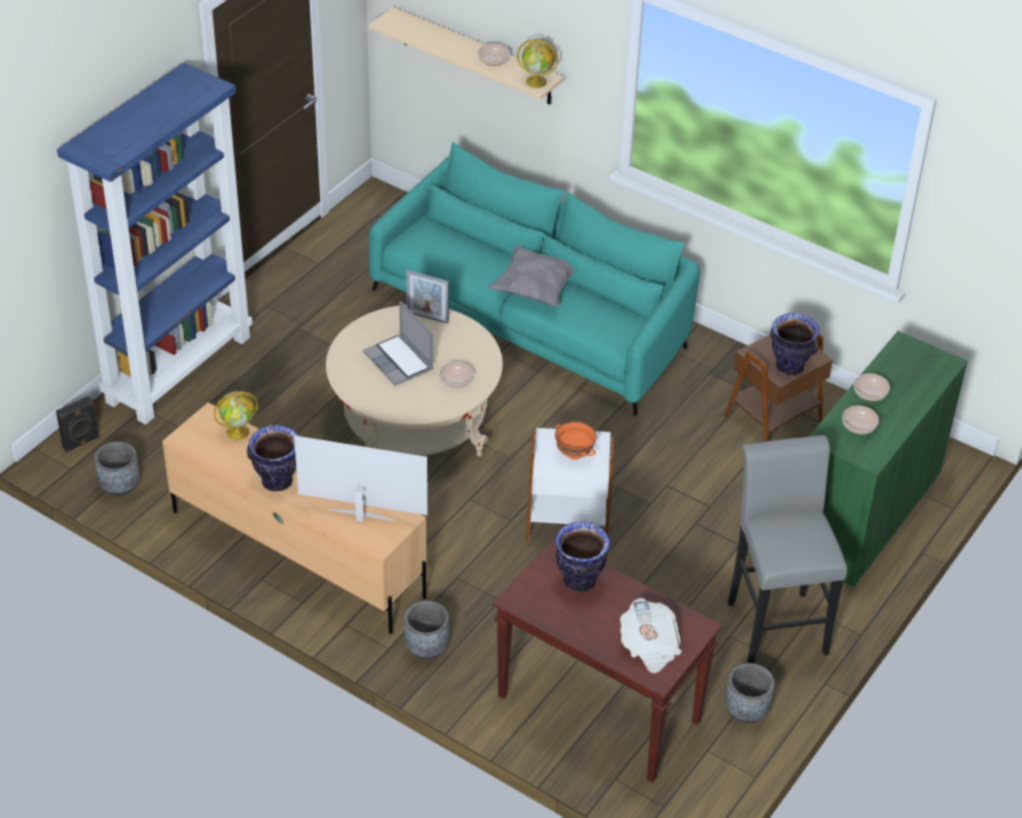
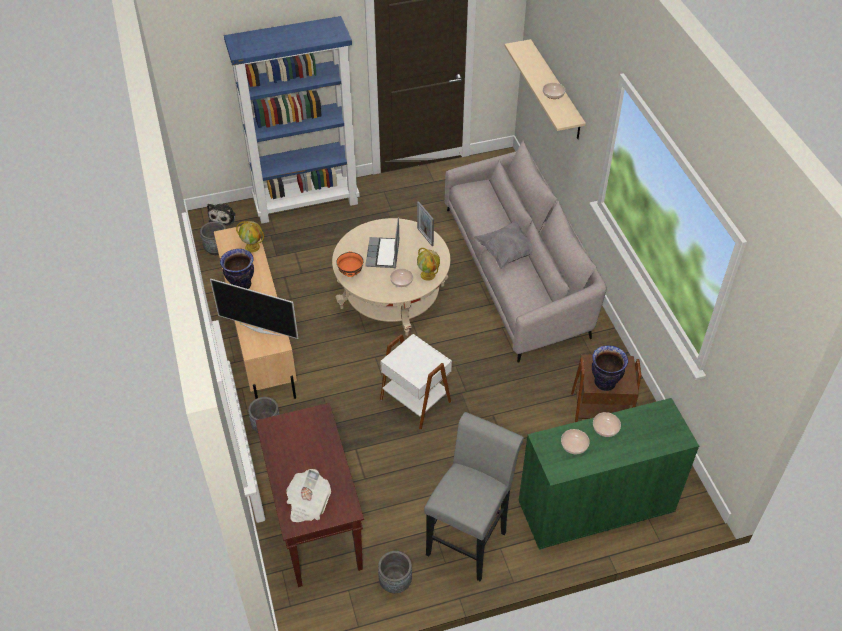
camera: 40 degrees right, 5 degrees up
(81, 443) = (223, 217): black speaker -> plush toy
(361, 516) = (260, 329): television -> television turned 150 degrees clockwise
(533, 319) = (518, 273): turquoise sofa -> grey sofa
(537, 81) = (565, 119): globe -> globe (428, 275)
(574, 454) = (416, 361): orange bowl -> orange bowl (350, 273)
(579, 581) = (313, 437): vase -> none

